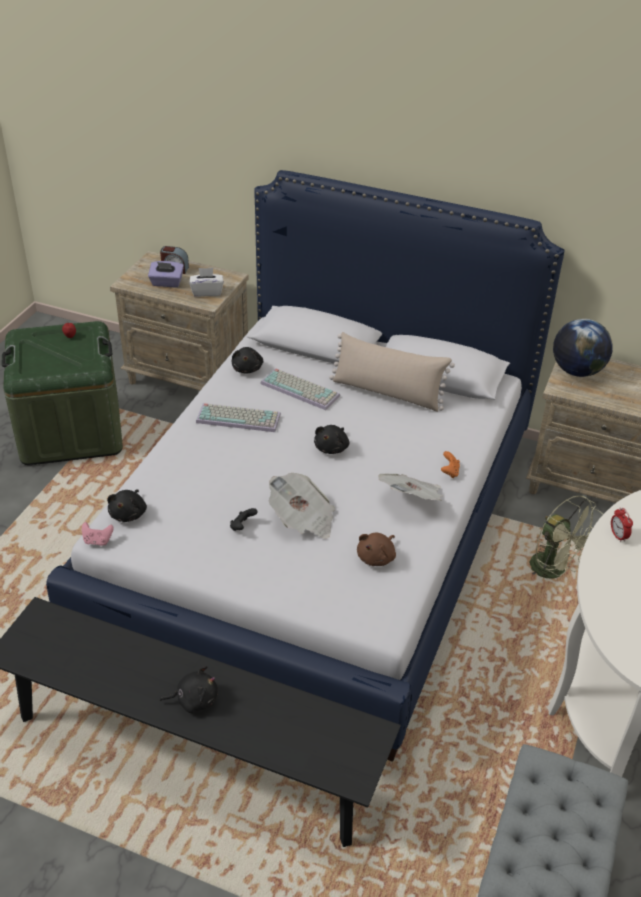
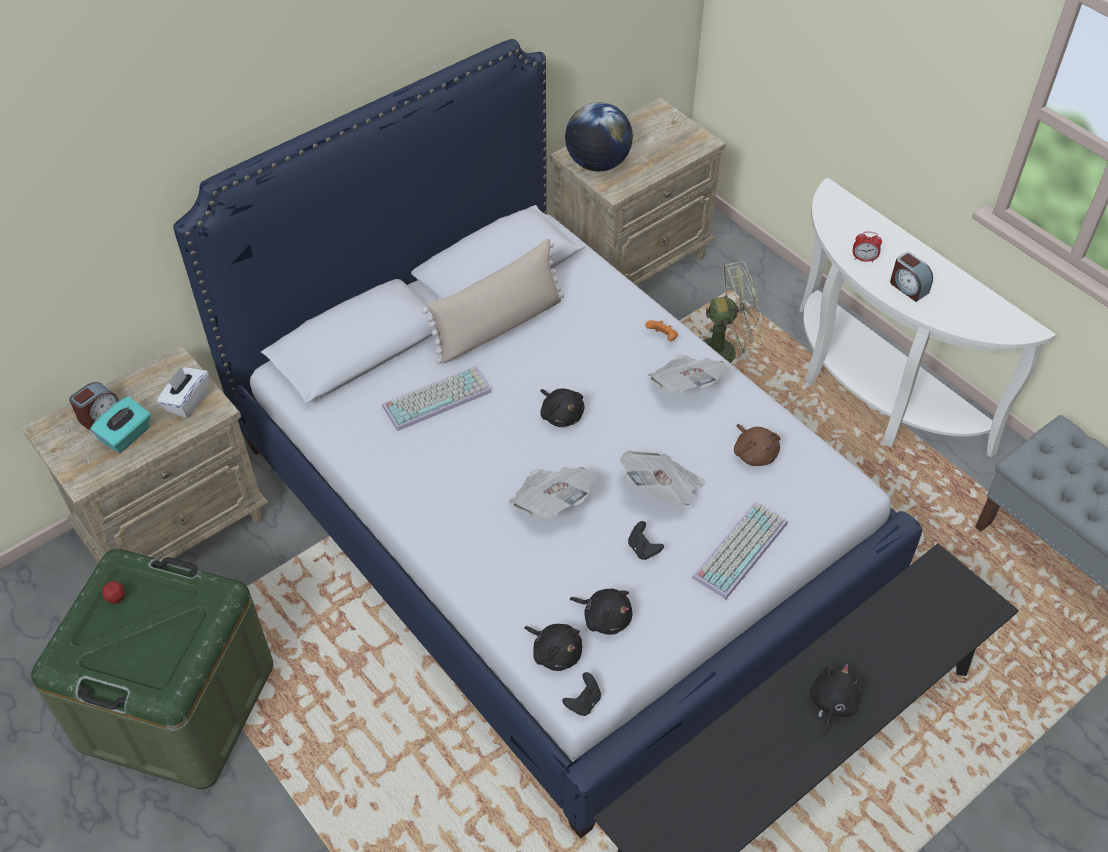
camera: 60 degrees left, 10 degrees up
(97, 541) = (583, 702): pink game controller -> black game controller
(166, 283) = (126, 436): purple tissue box -> turquoise tissue box
(239, 418) = (450, 476): keyboard -> keyboard (739, 548)
(247, 368) = (357, 431): black plush toy -> black plush toy (604, 618)
(251, 469) = (551, 503): none -> newspaper
(612, 573) = (908, 287): none -> alarm clock

